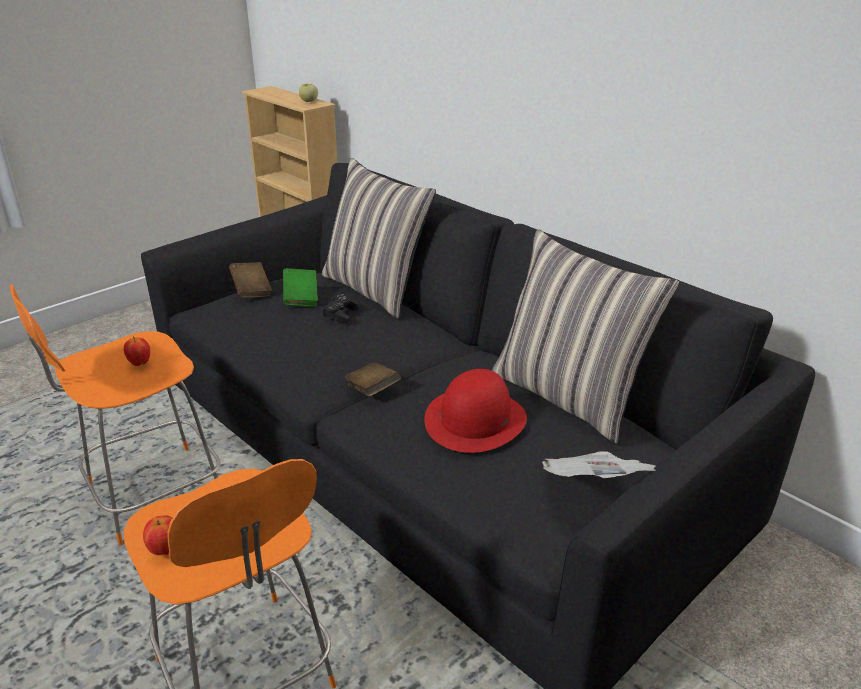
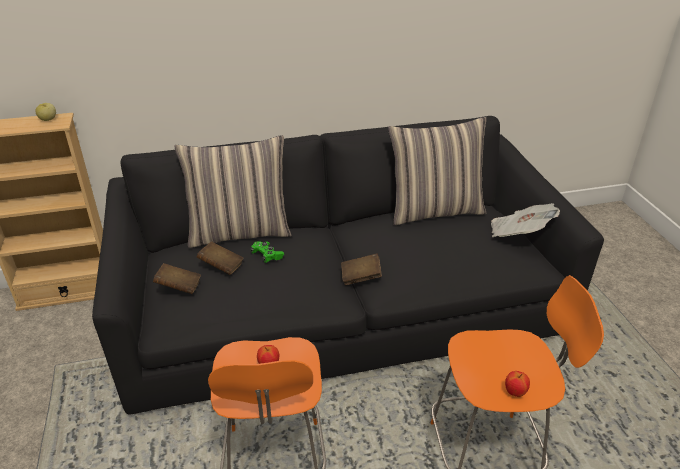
camera: 60 degrees left, 5 degrees up
(301, 298) = (221, 266): green book -> brown book
(341, 315) = (267, 256): black game controller -> green game controller
(475, 419) = (437, 246): red hat -> none

